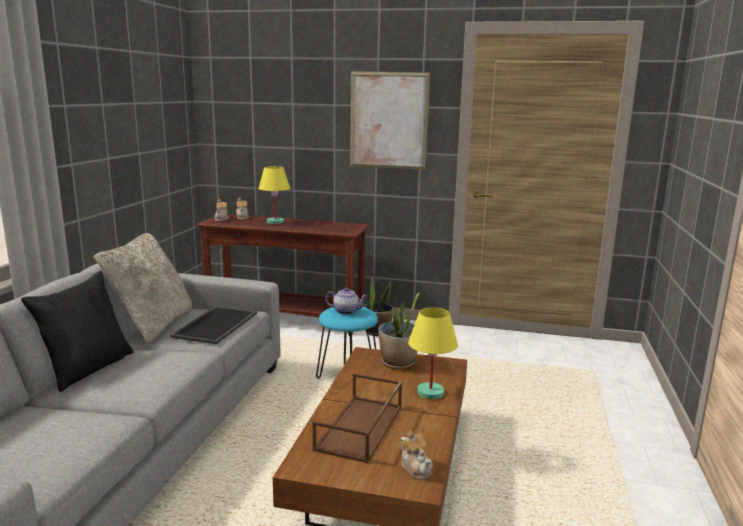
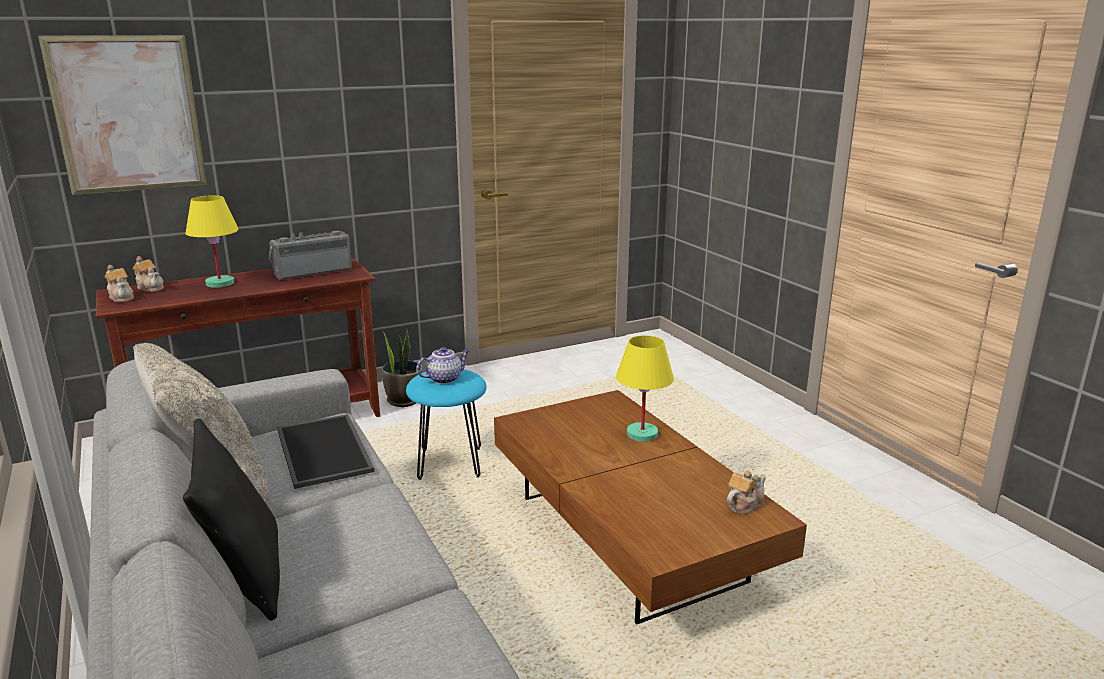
camera: 40 degrees left, 5 degrees up
(330, 226) = (312, 271): none -> radio
(360, 428) = (644, 494): brown tray -> none
(389, 120) = (362, 108): picture -> picture (128, 114)
(398, 363) = (566, 417): potted plant -> none
(416, 468) = (744, 505): teapot -> teapot turned 60 degrees counterclockwise

